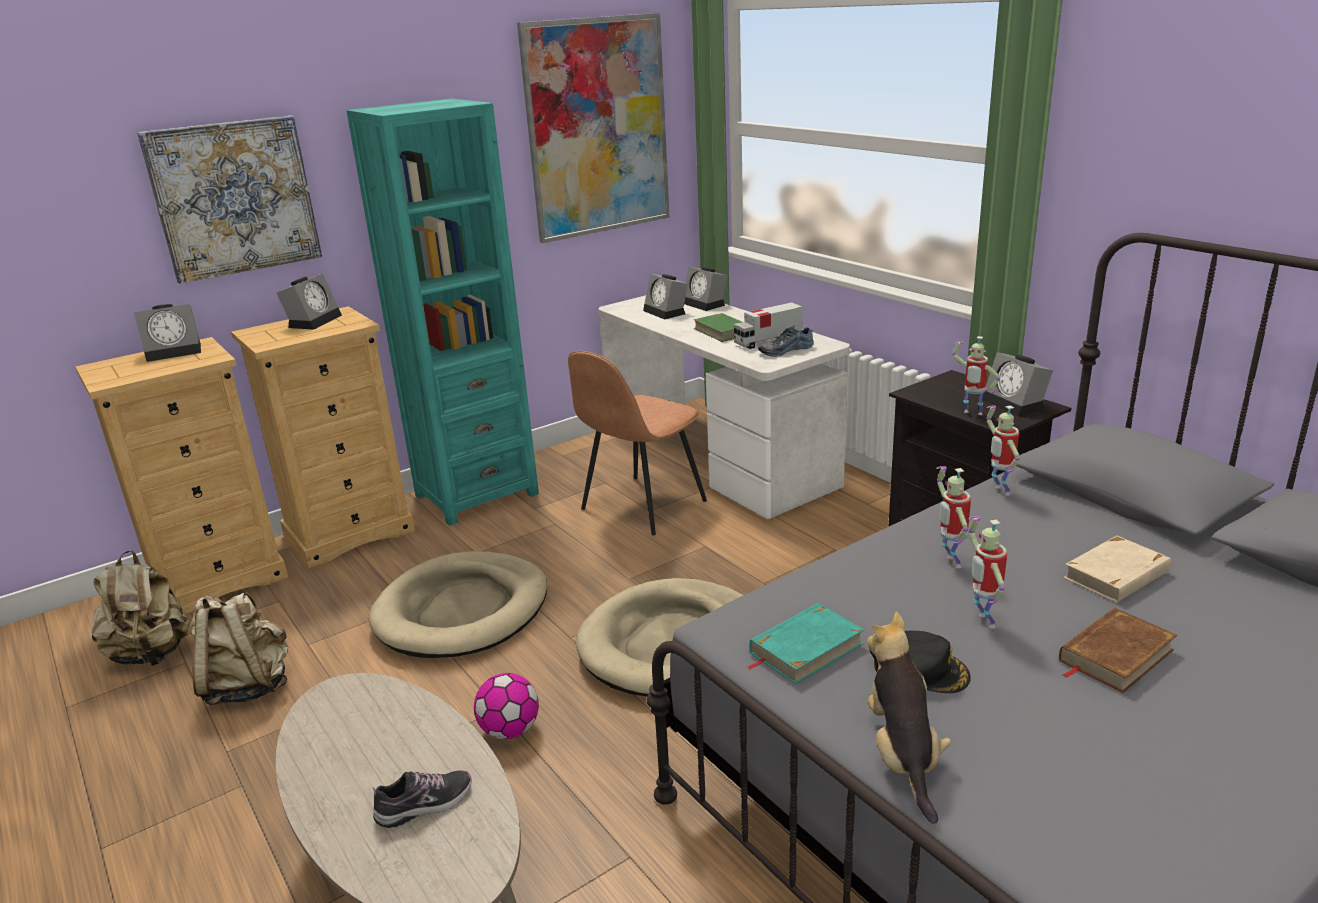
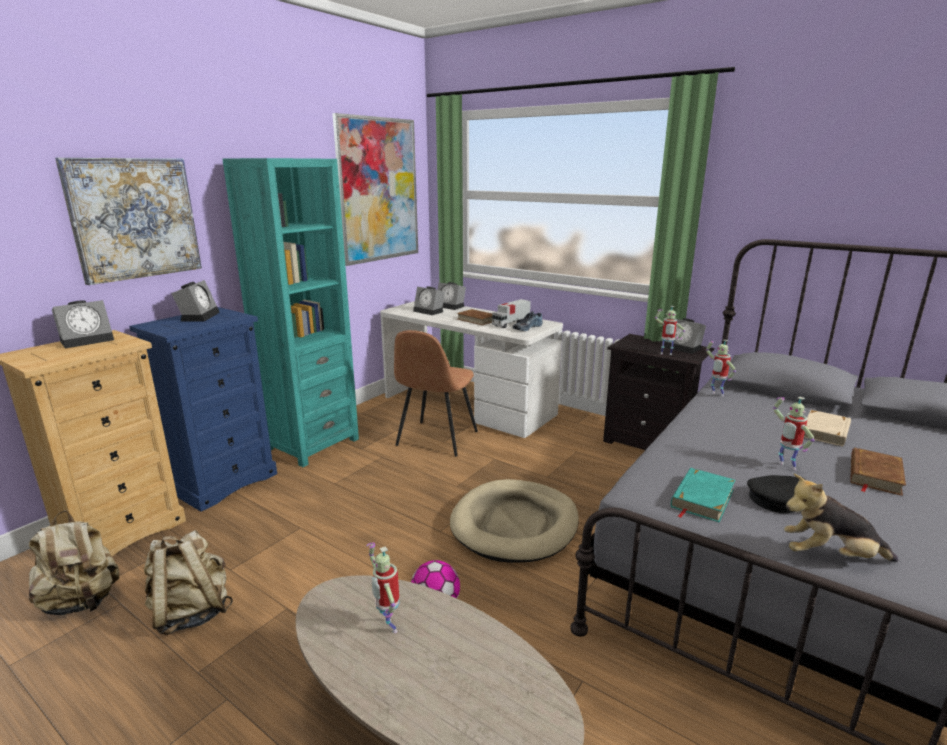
camera: 20 degrees left, 5 degrees down
(349, 533) = (223, 481): beige dresser -> blue dresser
(425, 805) = (470, 673): shoe -> none
(462, 610) = (347, 524): beige dog bed -> none
(722, 331) = (477, 320): green book -> brown book
(902, 755) = (830, 556): plush toy -> plush toy turned 60 degrees counterclockwise
(950, 562) = (731, 435): toy robot -> toy robot (388, 626)

